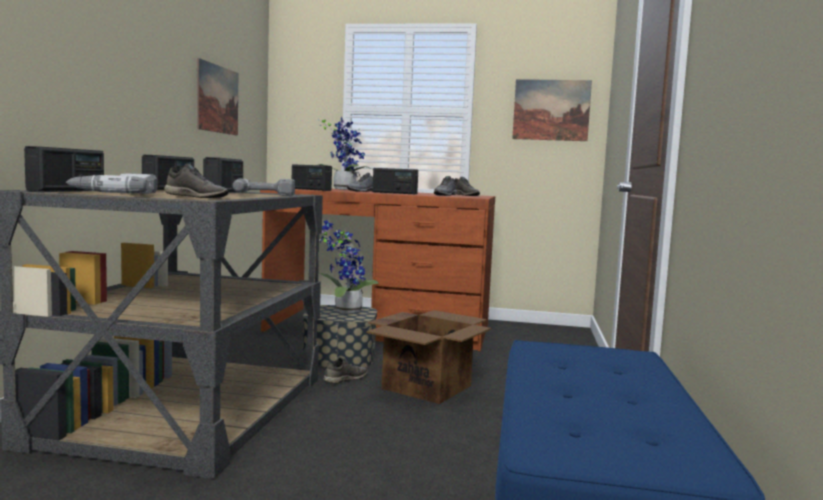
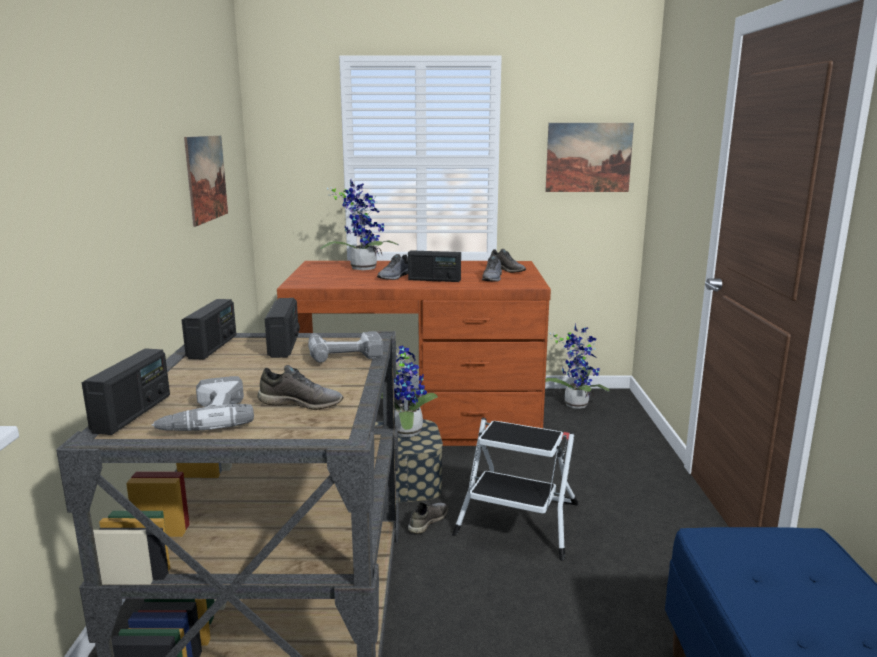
camera: 10 degrees left, 10 degrees up
(310, 189) = (336, 284): radio -> none
(428, 387) = (520, 520): cardboard box -> step ladder
(531, 331) = (575, 403): none -> potted plant

